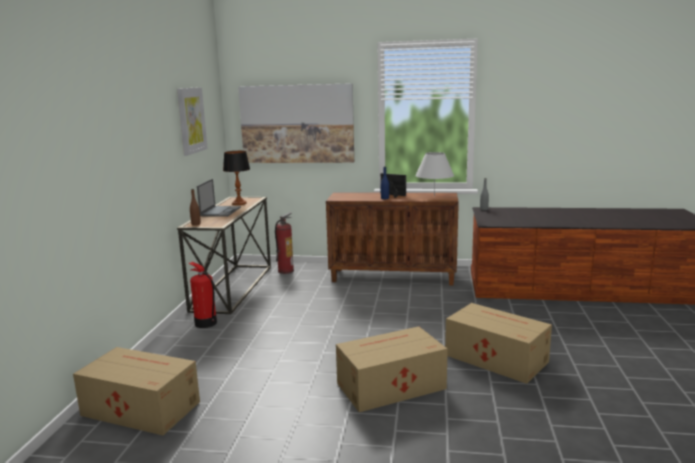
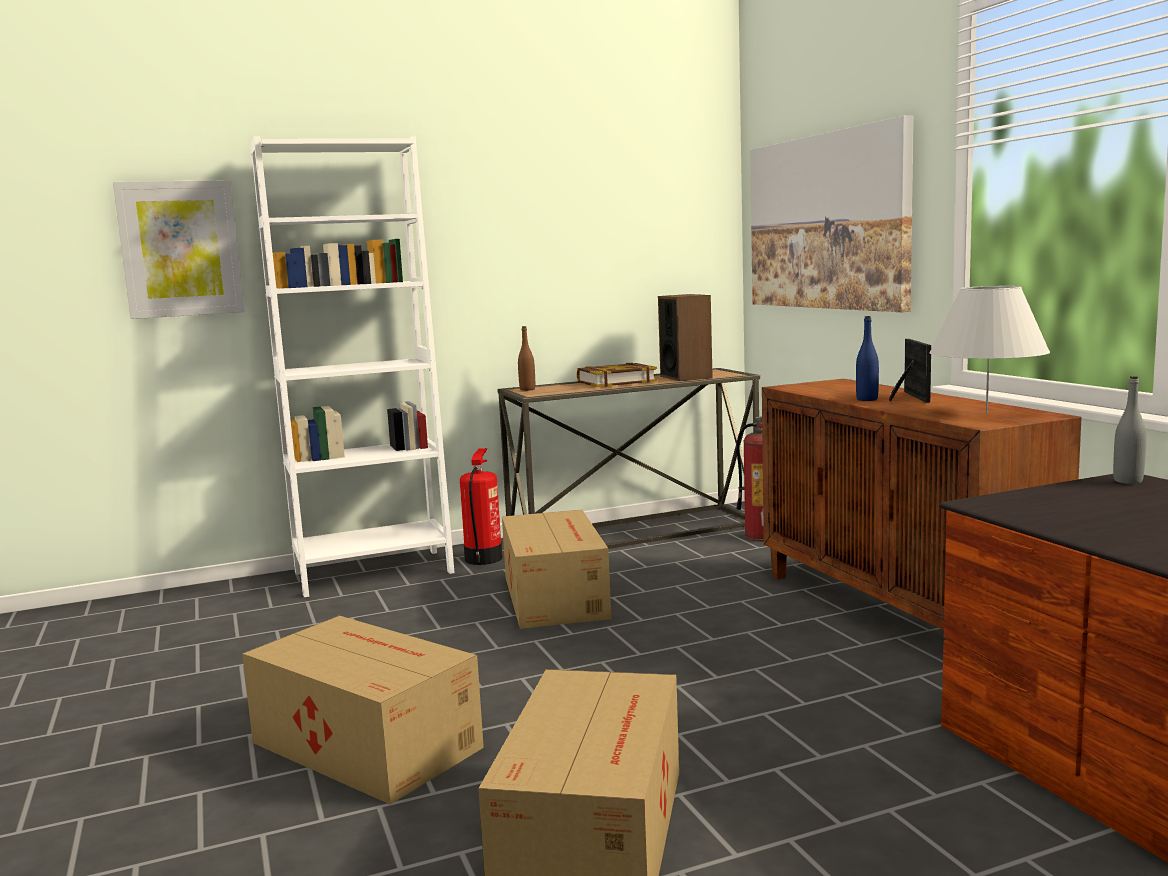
camera: 60 degrees right, 5 degrees down
(140, 408) = (209, 607): cardboard box -> cardboard box (555, 596)
(172, 352) = (373, 572): none -> white bookcase
(191, 120) = (598, 212): picture -> picture (180, 249)
(220, 211) = (616, 381): laptop -> book
(239, 203) = (686, 377): table lamp -> speaker

